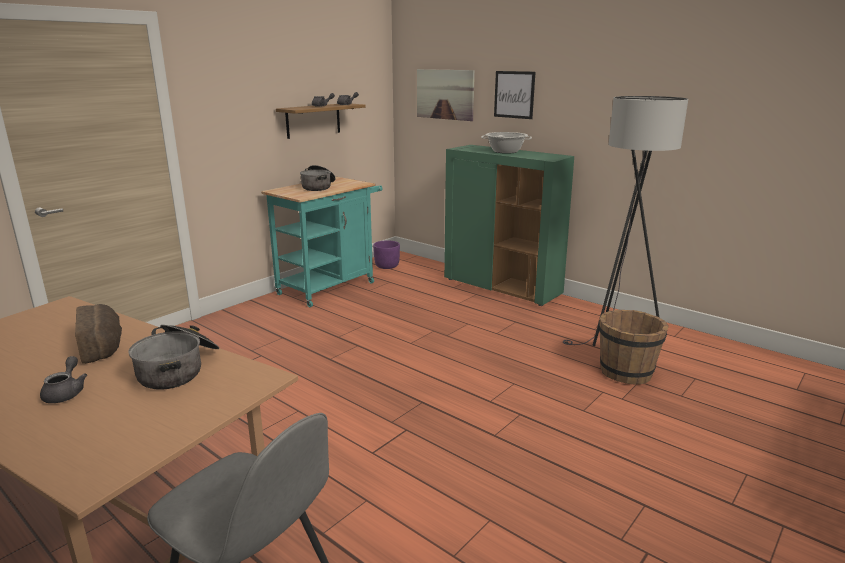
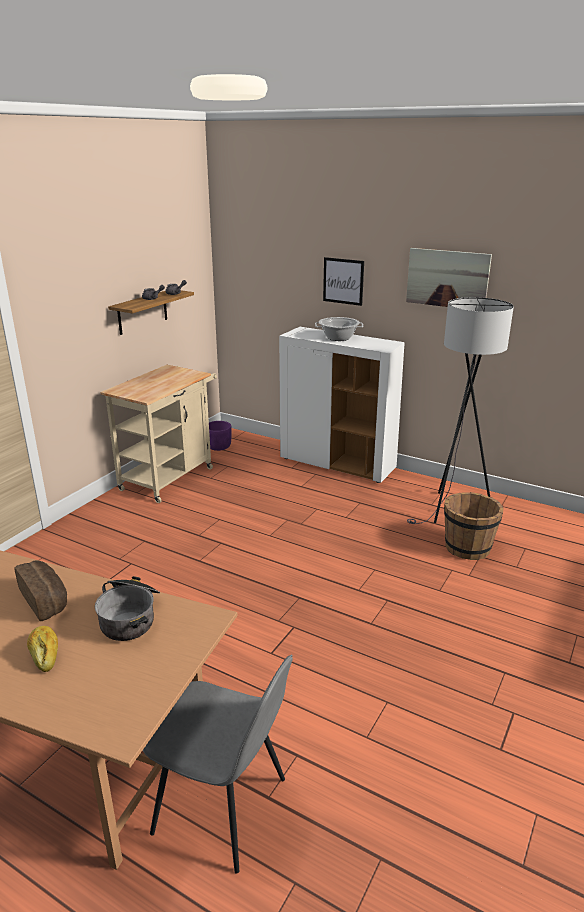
camera: 10 degrees left, 5 degrees up
(66, 393) = (45, 653): grey teapot -> bread
(318, 187) = (156, 382): cooking pot -> none
(331, 286) = (170, 476): turquoise cart -> beige cart
(445, 94) = (270, 276): picture -> picture (447, 278)
(502, 287) = (338, 464): green cabinet -> white cabinet

